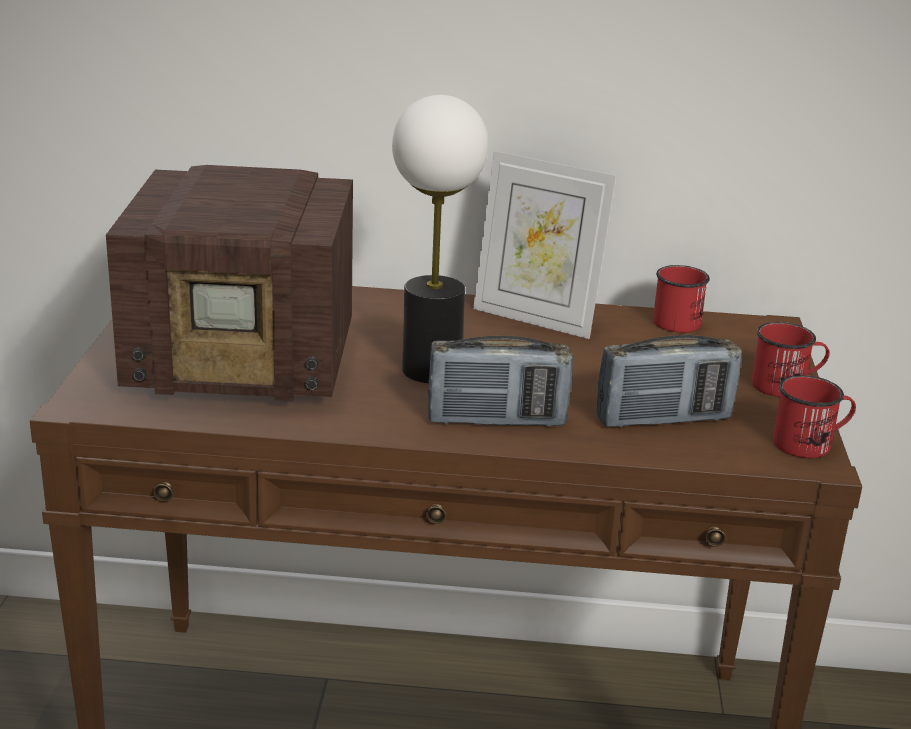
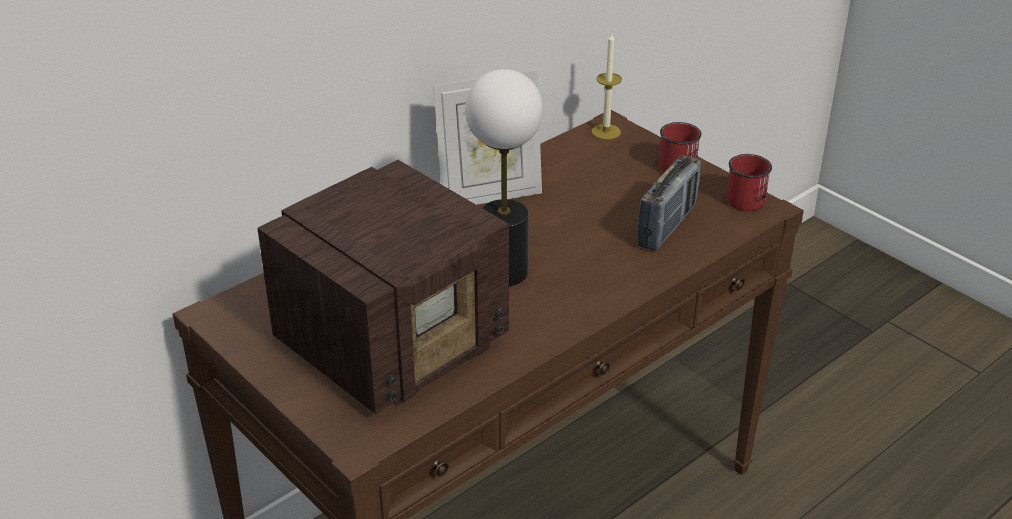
camera: 45 degrees left, 10 degrees up
(496, 420) = (597, 284): radio -> none
(678, 320) = (561, 149): red mug -> none
(755, 329) = (606, 132): none -> candle

